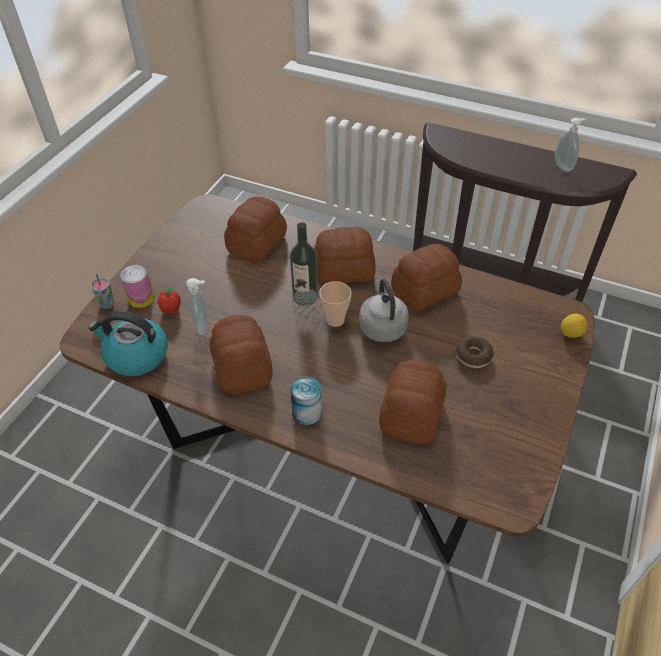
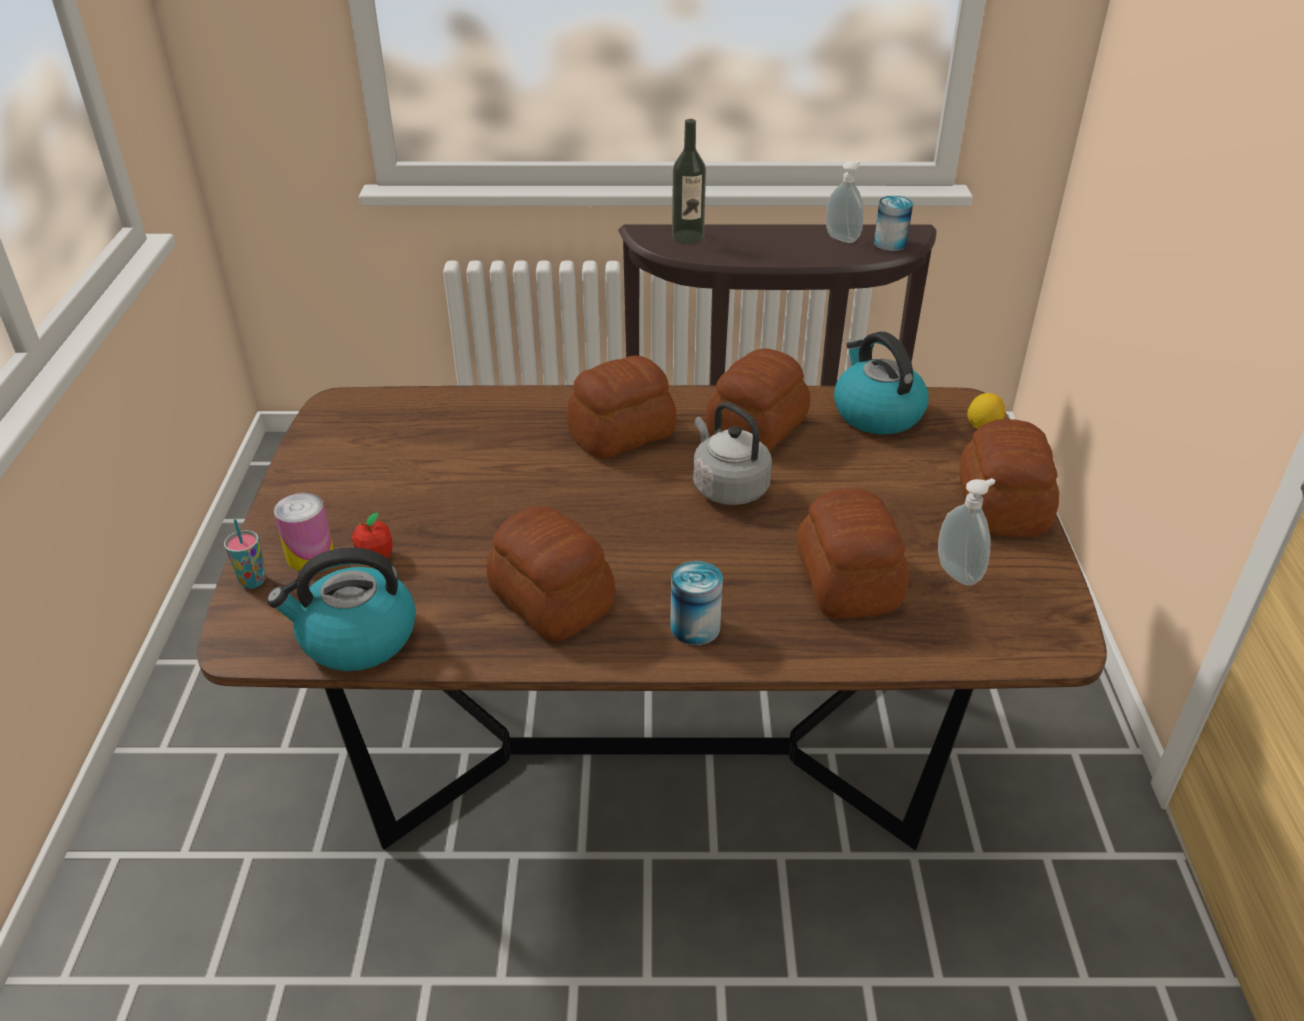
camera: 25 degrees left, 10 degrees down
(204, 326) = (448, 564): soap dispenser -> soap dispenser (960, 573)
(258, 243) = (461, 432): bread -> bread (1003, 505)
(305, 297) = (586, 481): bottle -> bottle (688, 237)
(335, 320) = (653, 498): cup -> none
(473, 356) = (879, 487): donut -> none
(506, 302) = (876, 413): none -> kettle
(593, 178) = (890, 243): none -> can

